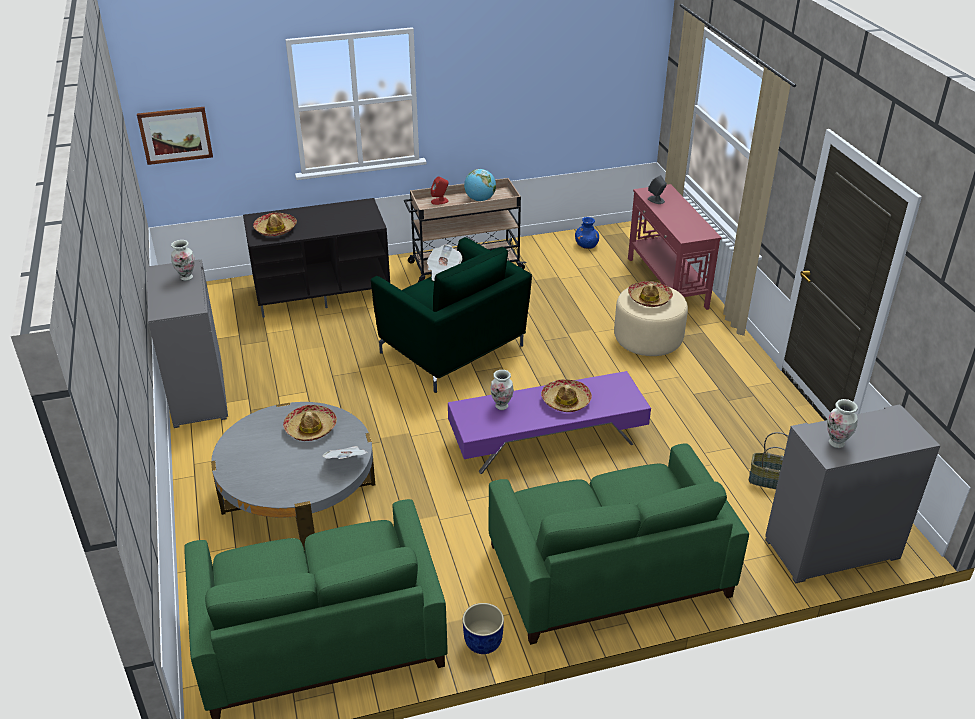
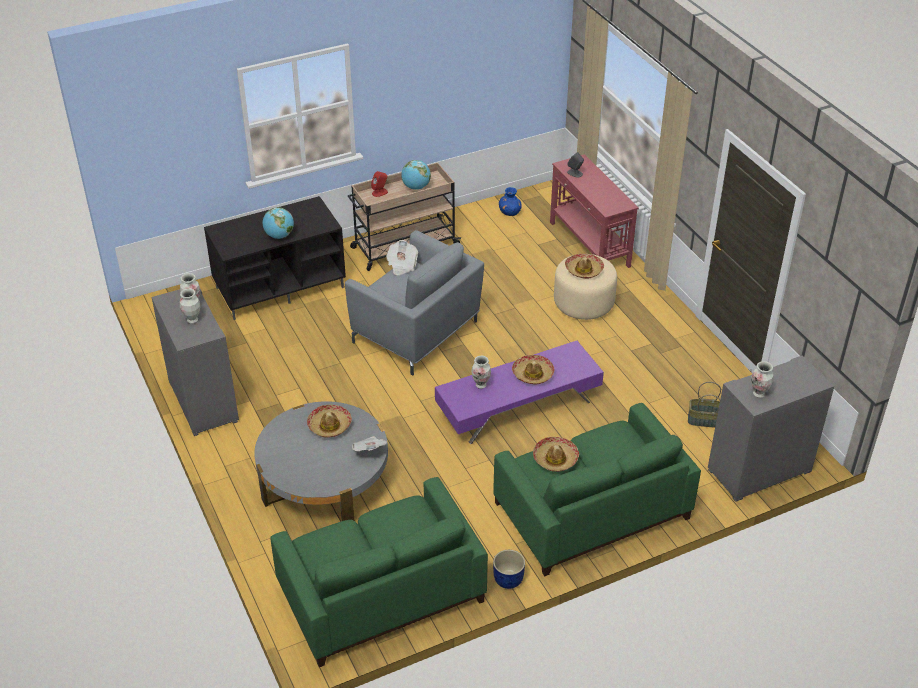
camera: 10 degrees left, 5 degrees up
(175, 135) = (140, 164): picture -> none
(179, 292) = (192, 320): none -> vase
(275, 229) = (241, 240): hat -> hat (555, 458)
(317, 229) = (279, 236): none -> globe
(452, 350) = (416, 333): green armchair -> grey armchair

